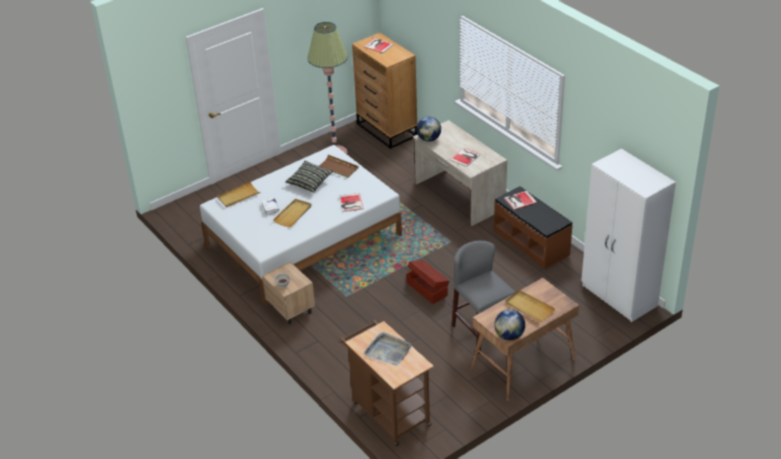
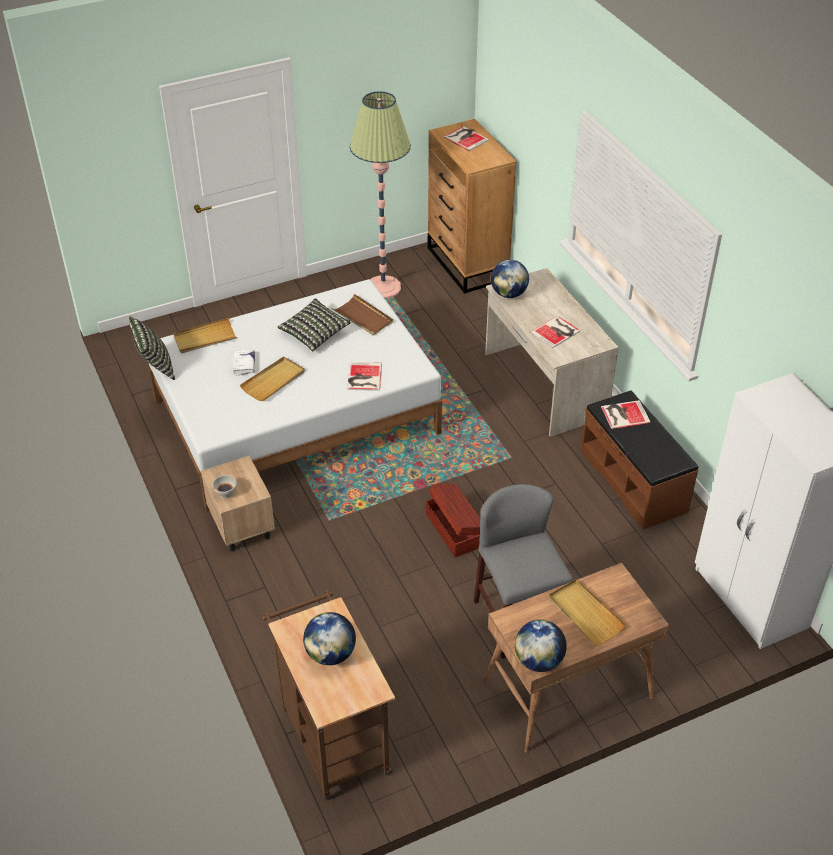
camera: 10 degrees right, 5 degrees up
(212, 218) = (155, 366): none -> pillow
(388, 350) = (330, 654): grey tray -> globe

